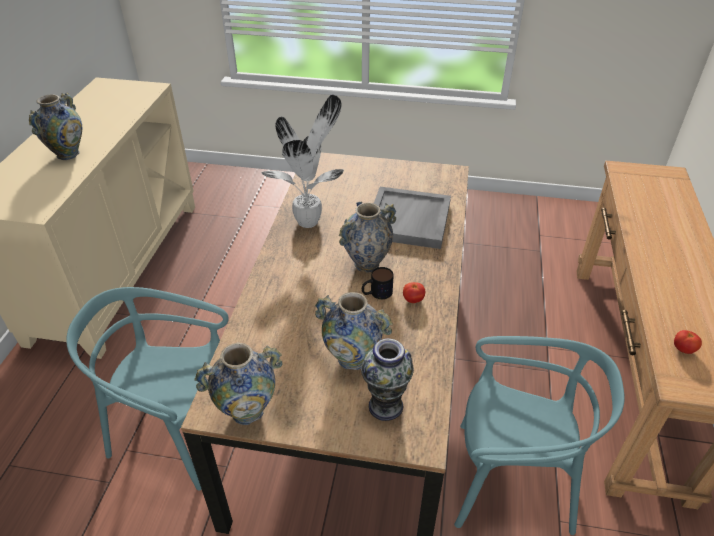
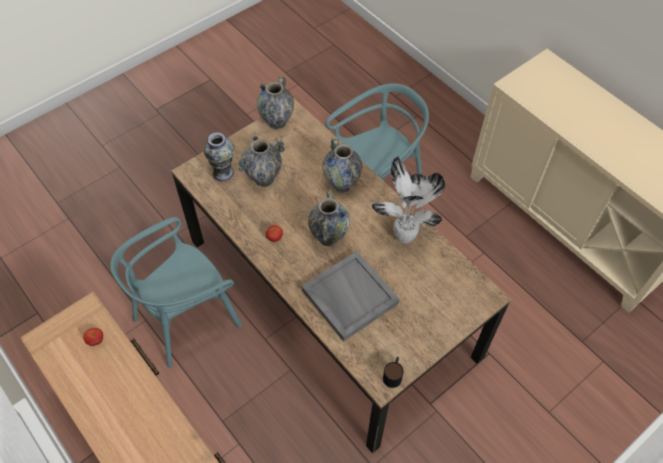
camera: 130 degrees right, 15 degrees up
(68, 154) = (585, 121): vase -> vase (341, 184)
(376, 293) = (298, 224): mug -> mug (393, 374)

